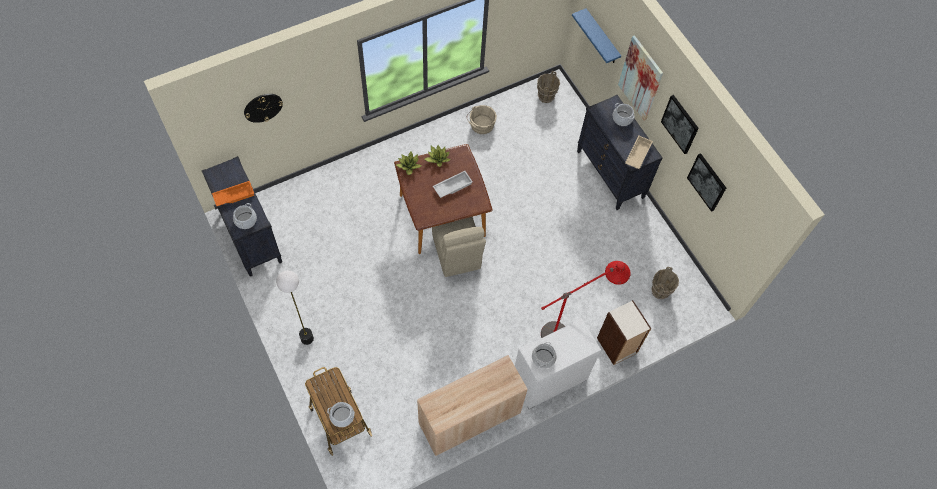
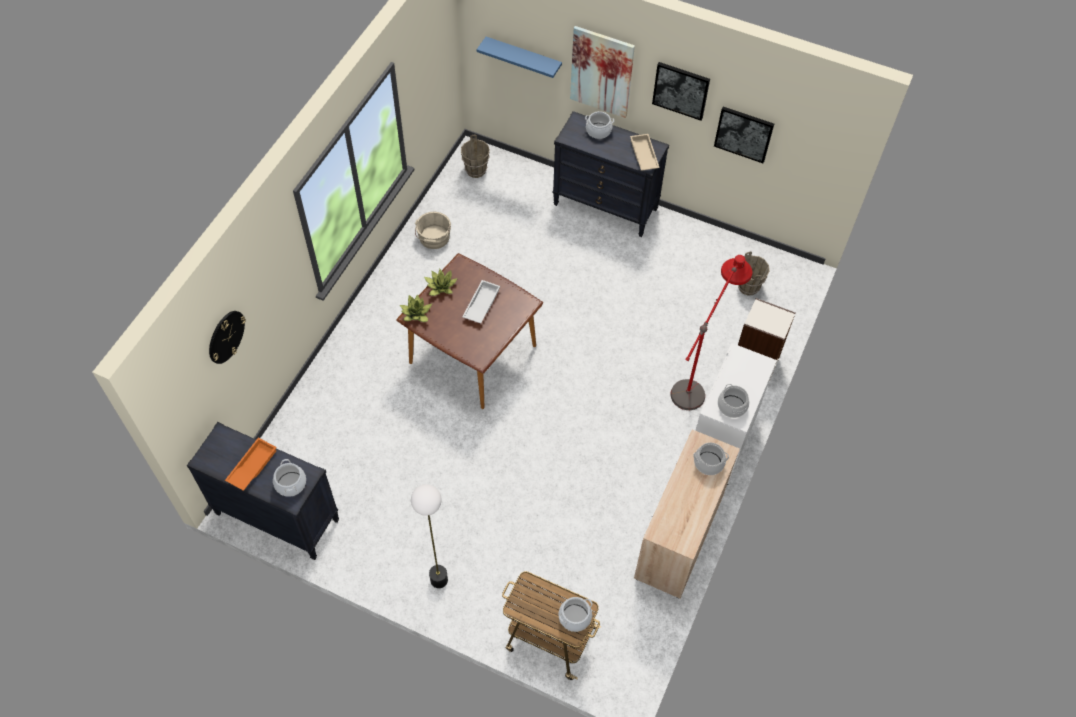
camera: 35 degrees left, 5 degrees down
(456, 253) = (522, 382): beige chair -> none
(499, 383) = (708, 463): none -> cooking pot

